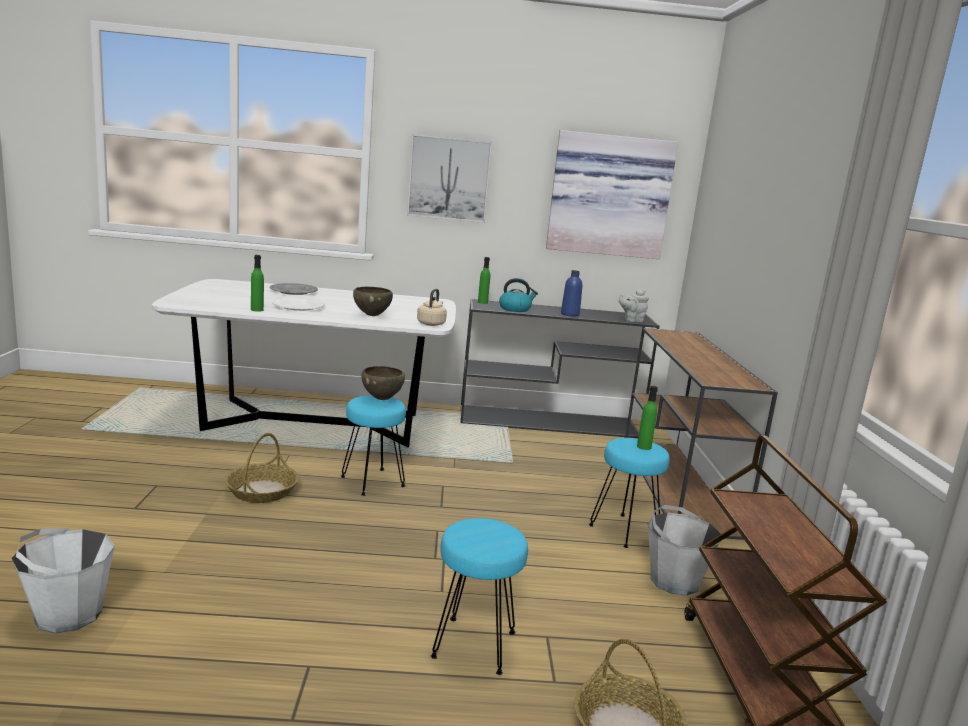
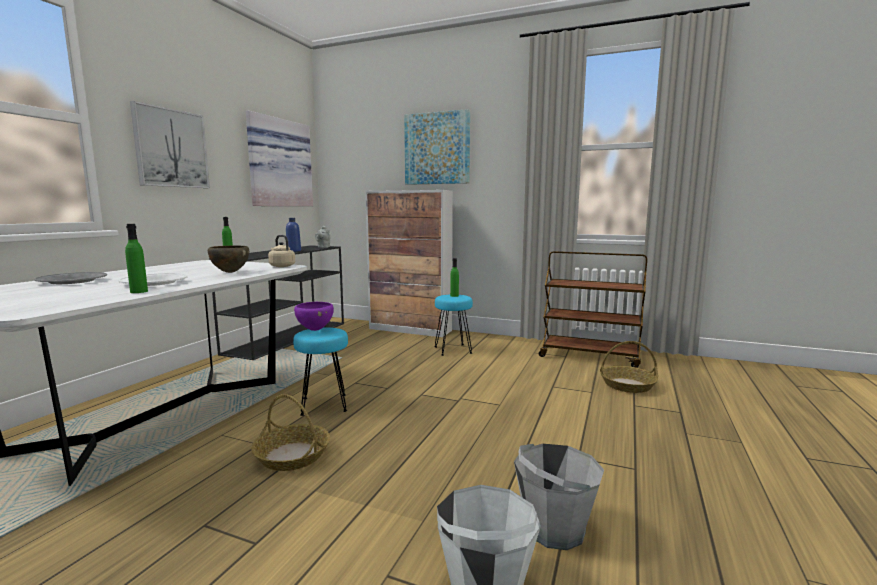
camera: 65 degrees left, 5 degrees down
(382, 399) = (315, 330): brown bowl -> purple bowl
(473, 646) = (559, 405): turquoise stool -> none
(515, 309) = (262, 254): kettle -> none
(674, 581) = (507, 351): grey bucket -> grey bucket (554, 528)
(678, 485) = (410, 330): brown console table -> cabinet
(779, 193) = (437, 148): none -> picture

